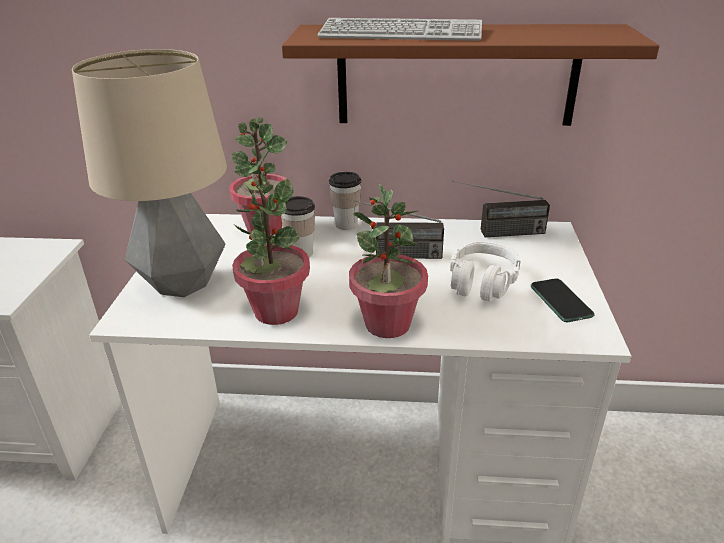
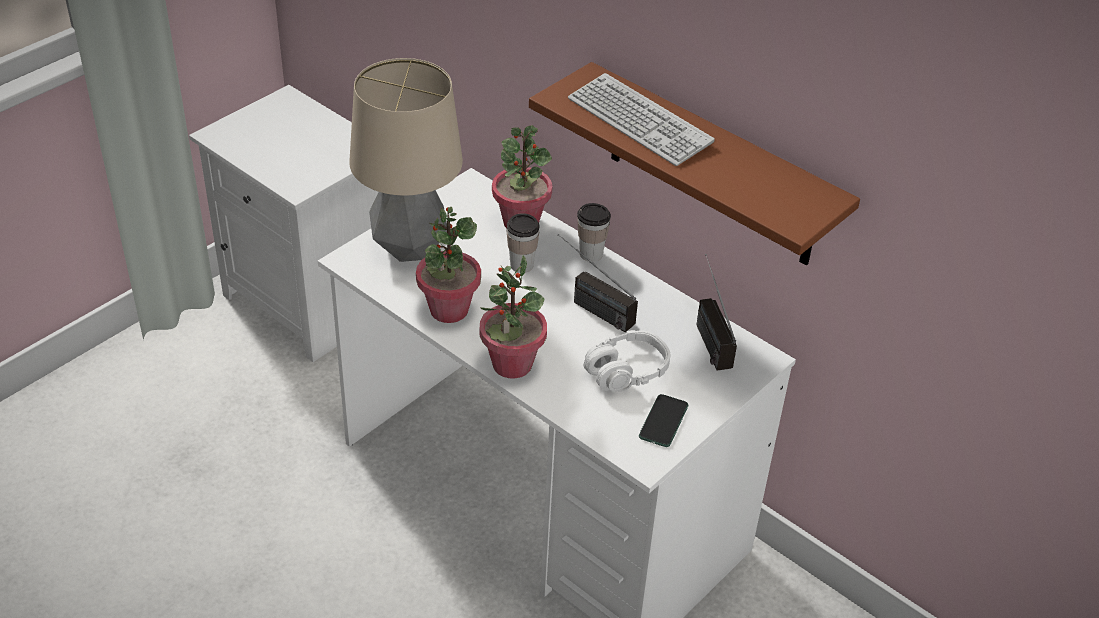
camera: 35 degrees right, 10 degrees up
(496, 233) = (706, 334): radio -> radio turned 45 degrees clockwise

